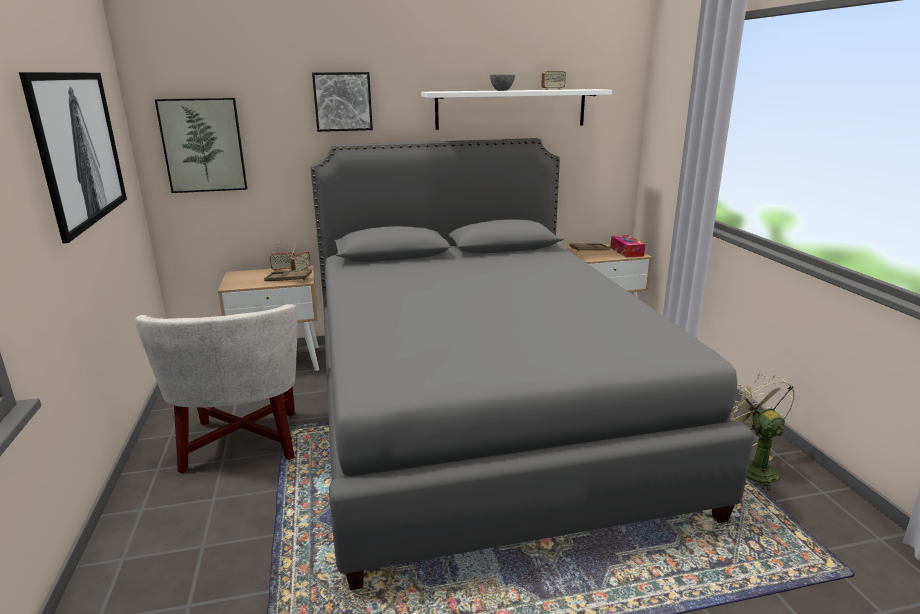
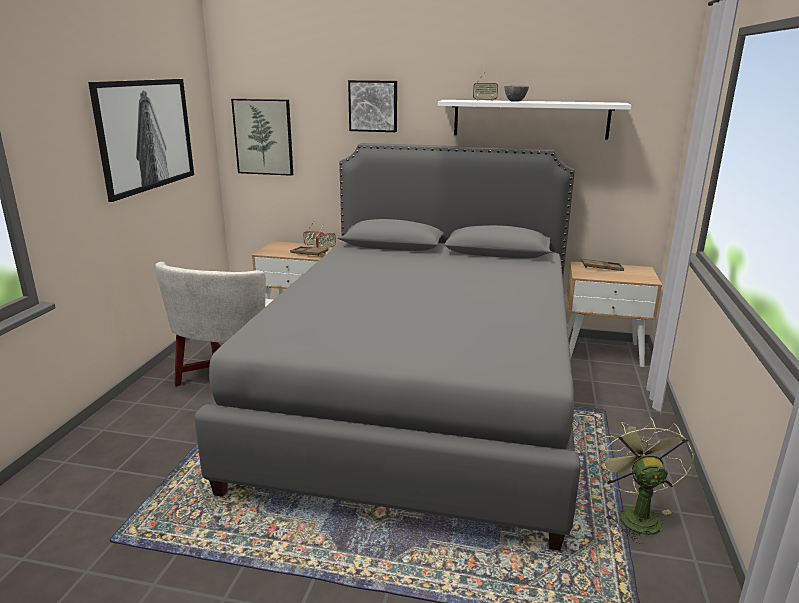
camera: 25 degrees right, 0 degrees up
(553, 89) = (572, 102): radio -> radio (484, 101)
(626, 252) = (639, 275): tissue box -> none

